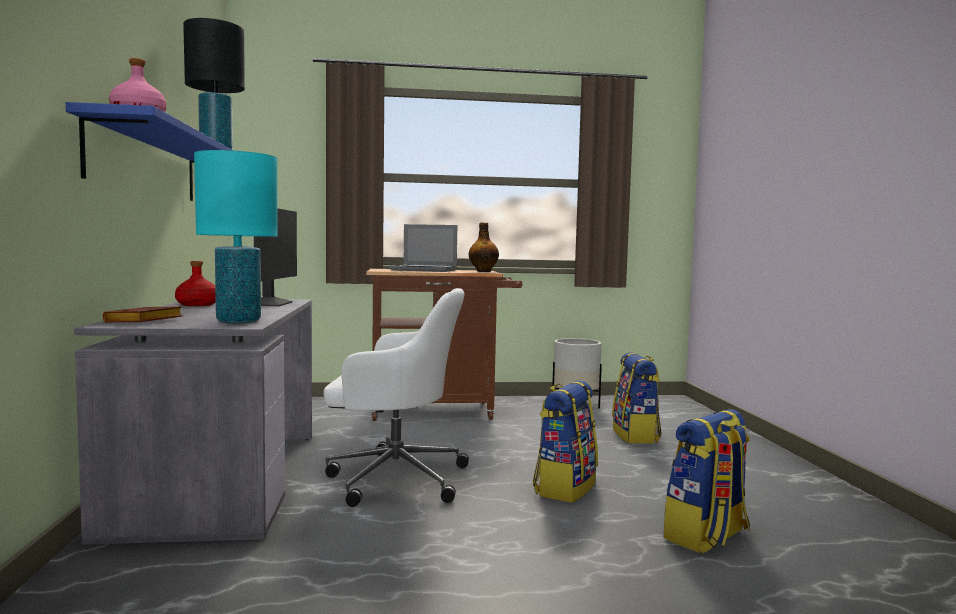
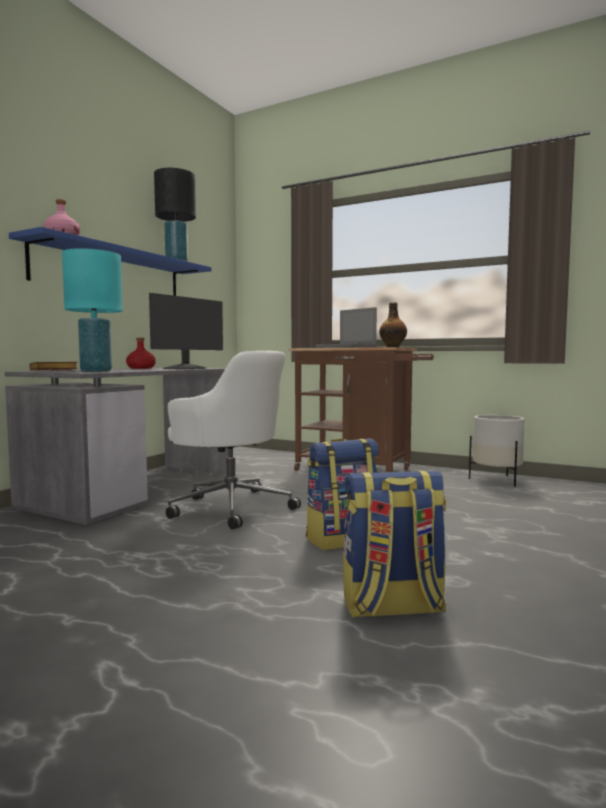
camera: 35 degrees right, 0 degrees up
(636, 436) = (505, 513): backpack -> none

